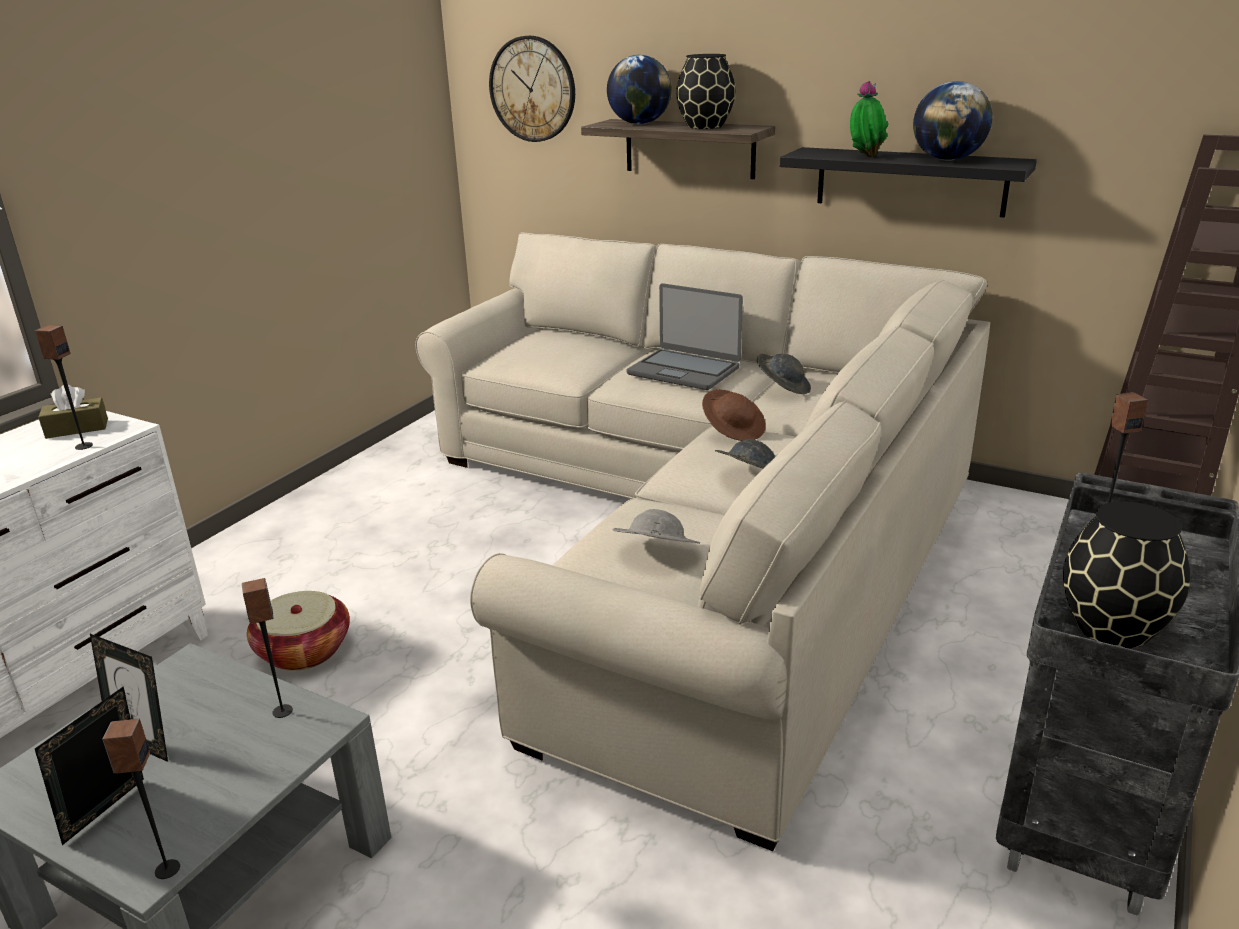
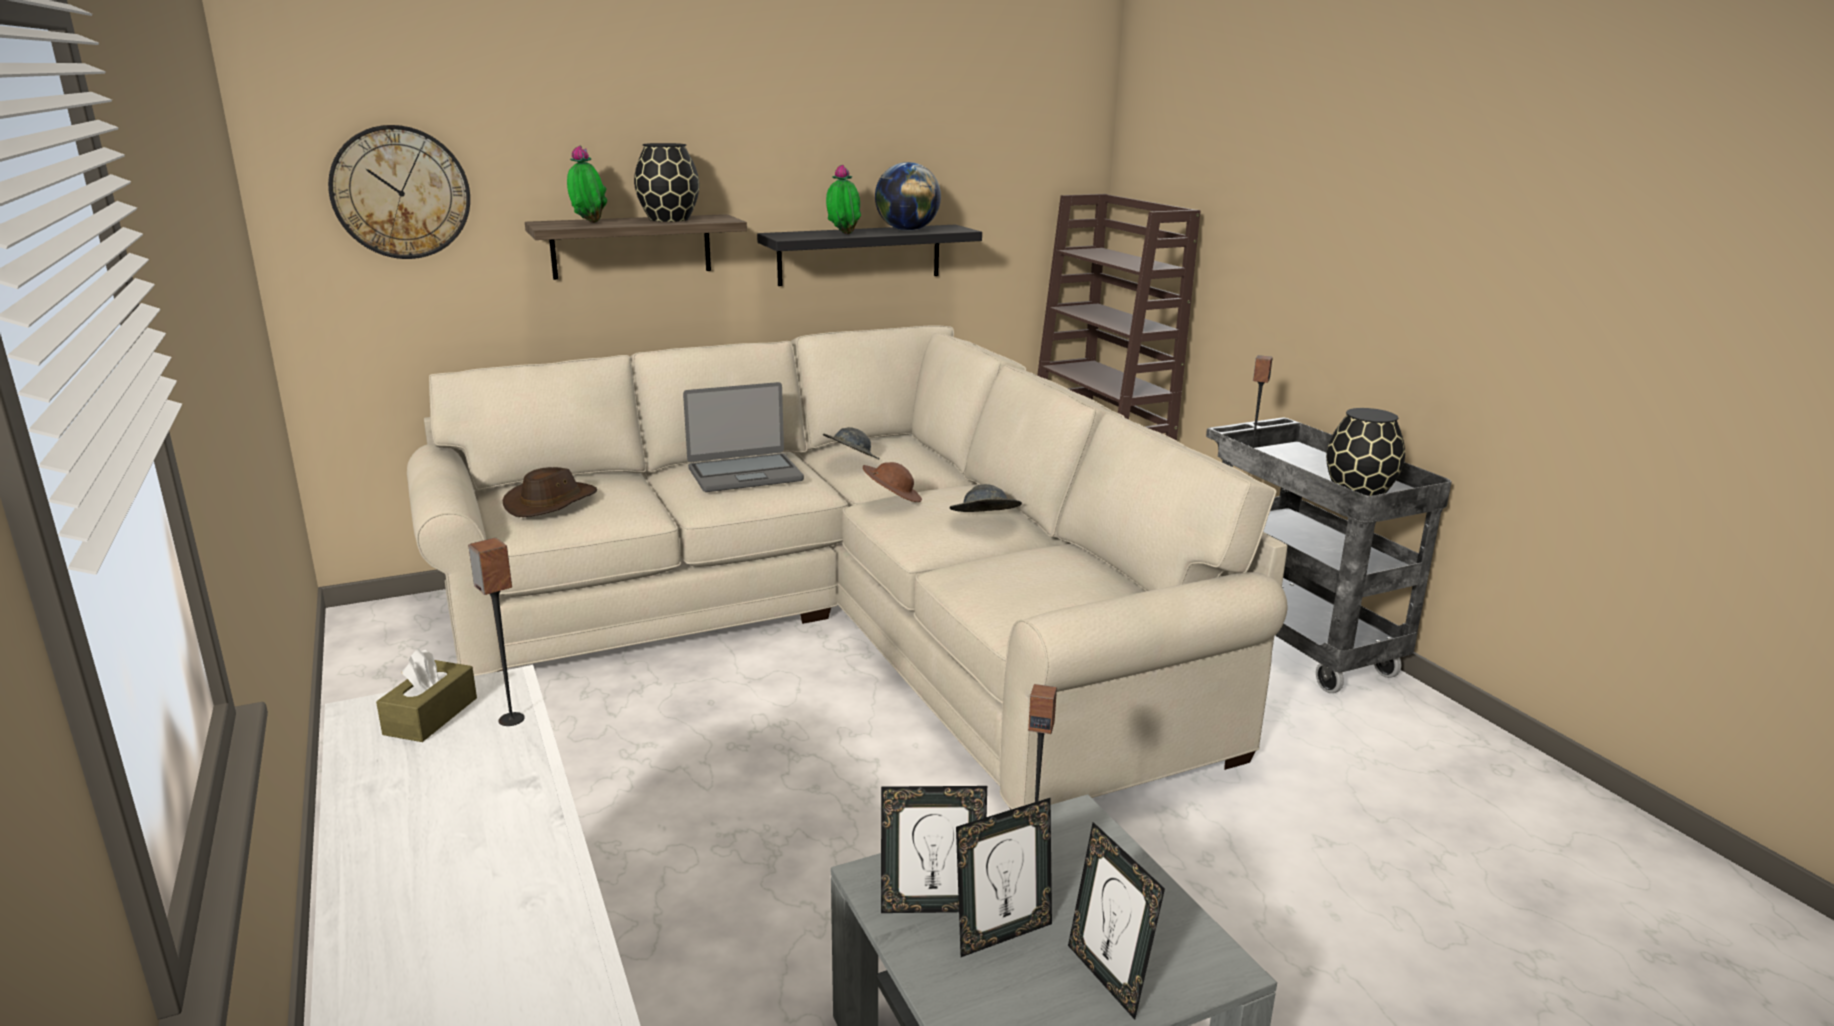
camera: 55 degrees left, 5 degrees down
(163, 700) = (932, 906): none -> picture frame
(167, 869) = (1225, 955): speaker -> none
(304, 651) = (705, 901): basket -> none
(535, 348) = (551, 502): none -> brown hat
(639, 124) = (588, 222): globe -> potted plant
(655, 554) = (1050, 587): grey hat -> none

